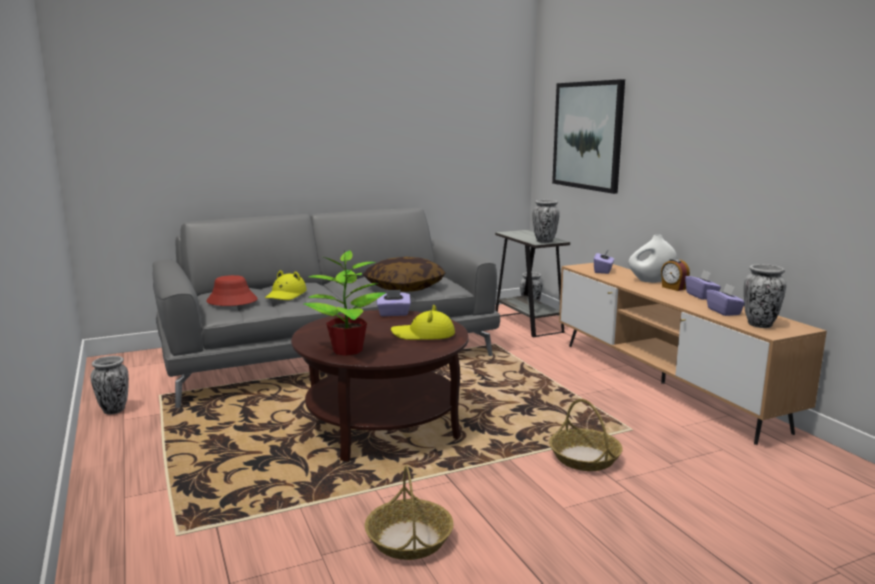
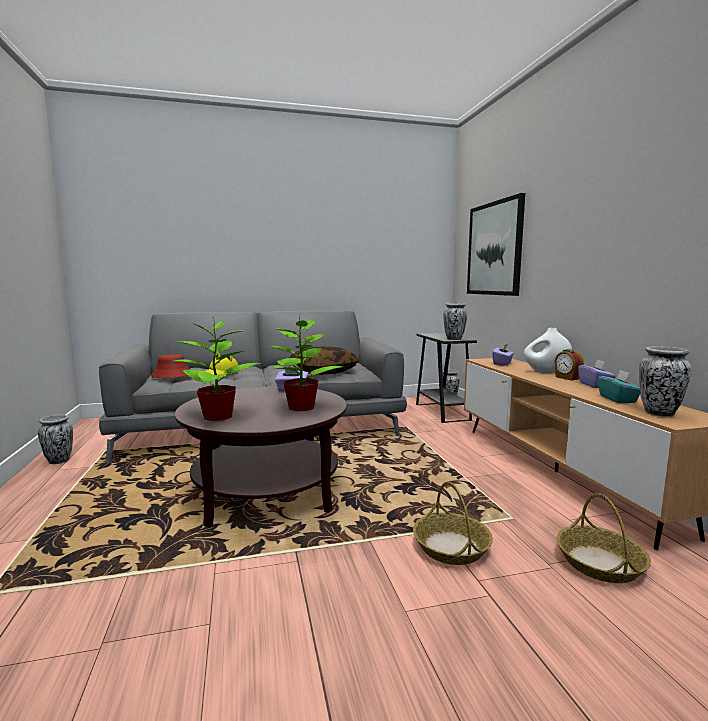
camera: 10 degrees right, 5 degrees down
(409, 539) = (209, 634): basket -> basket (600, 563)
(423, 335) = (302, 407): yellow hat -> potted plant
(724, 311) = (618, 399): purple tissue box -> turquoise tissue box

